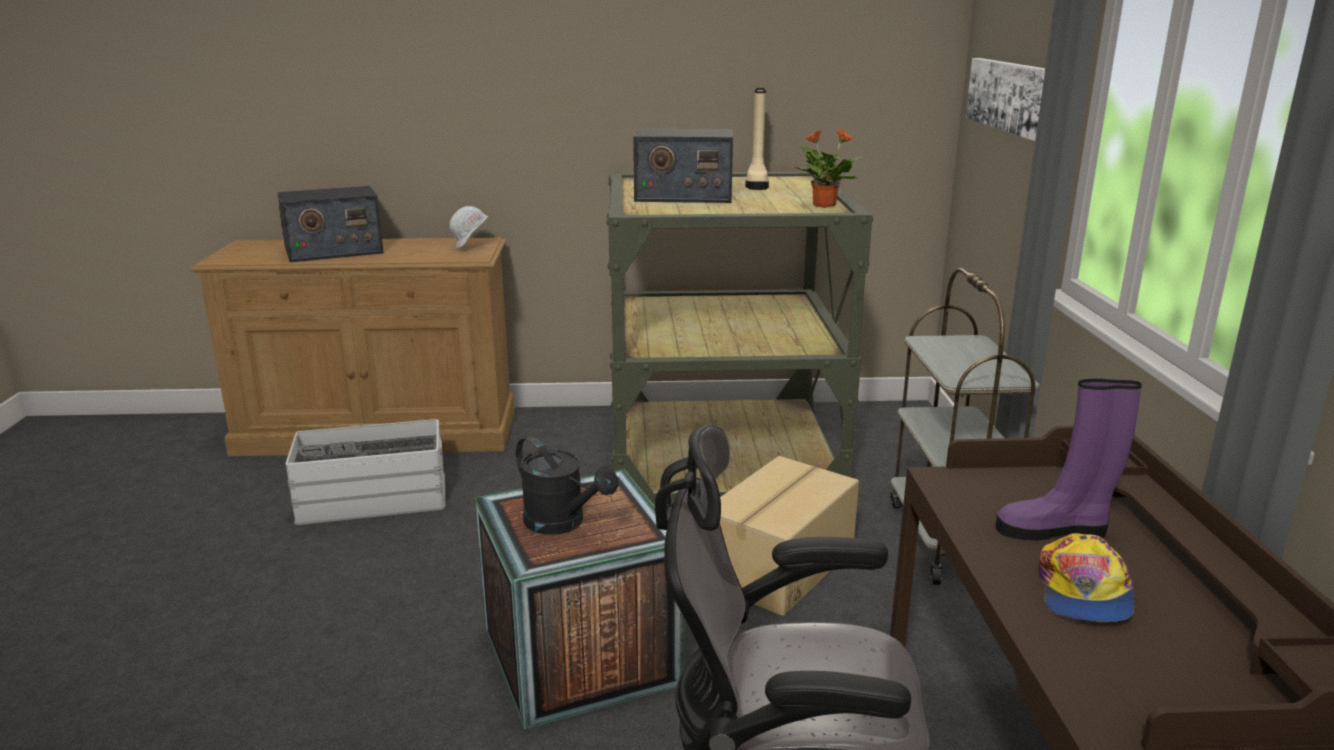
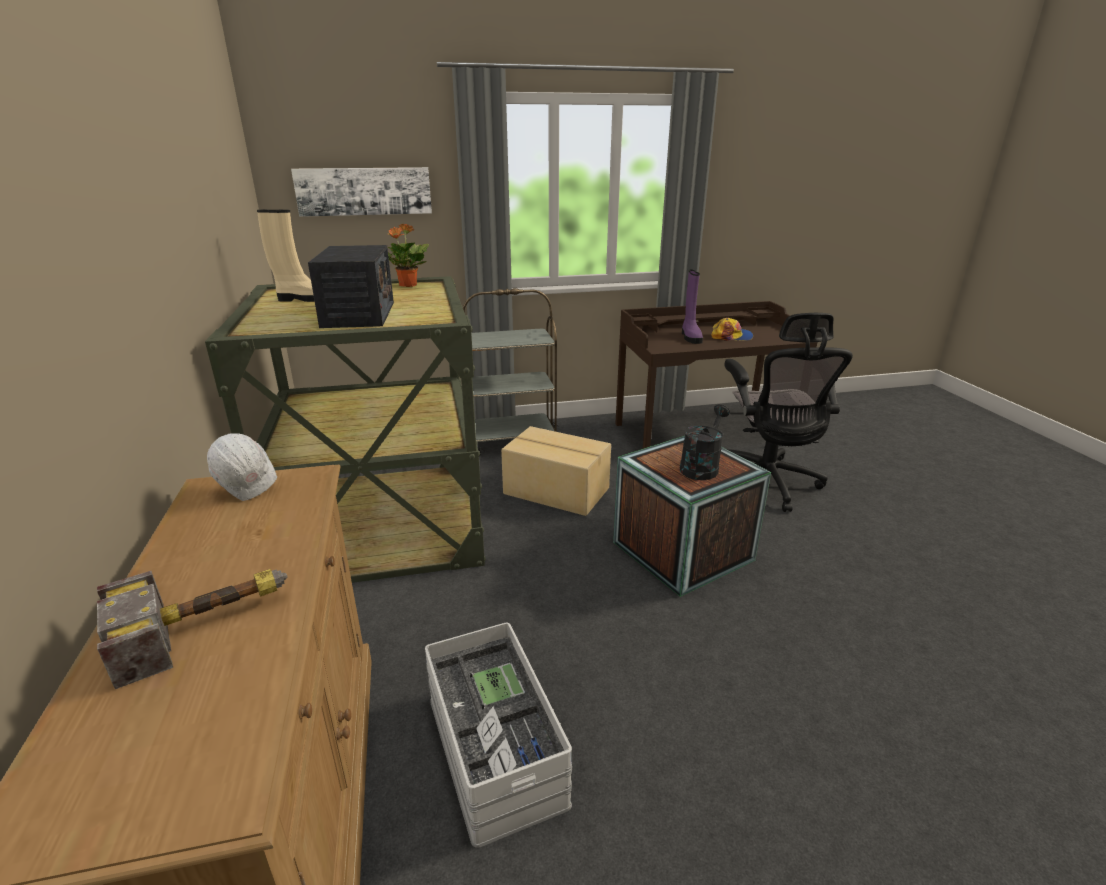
camera: 100 degrees left, 5 degrees up
(333, 251) = (208, 622): radio -> hammer

